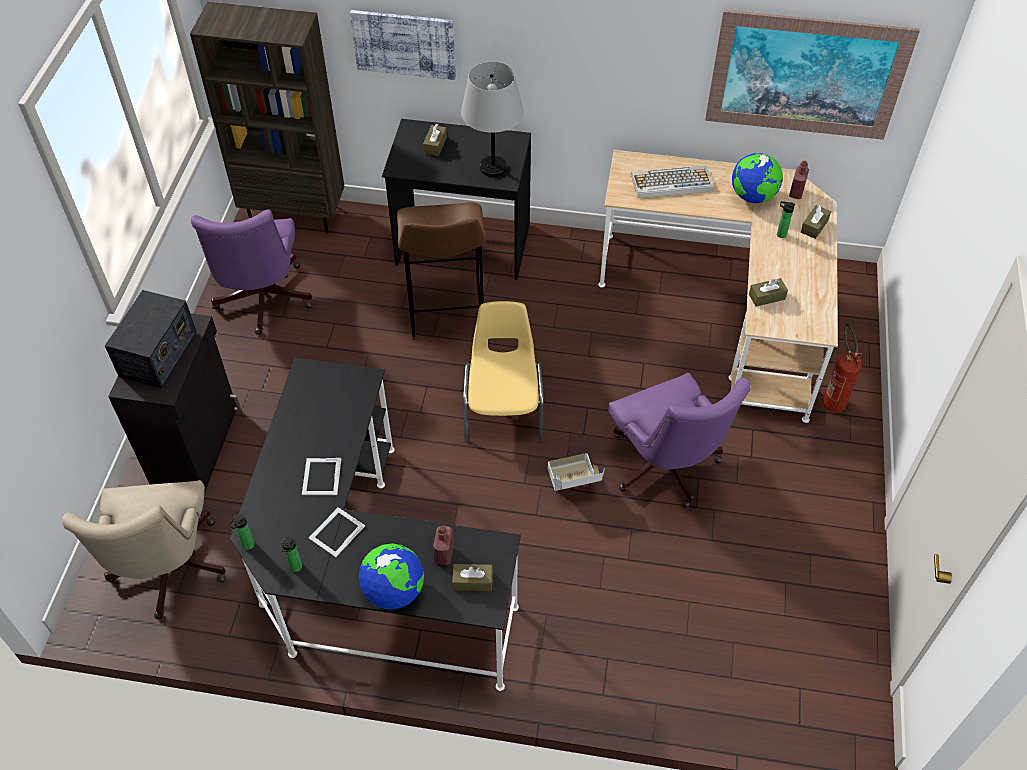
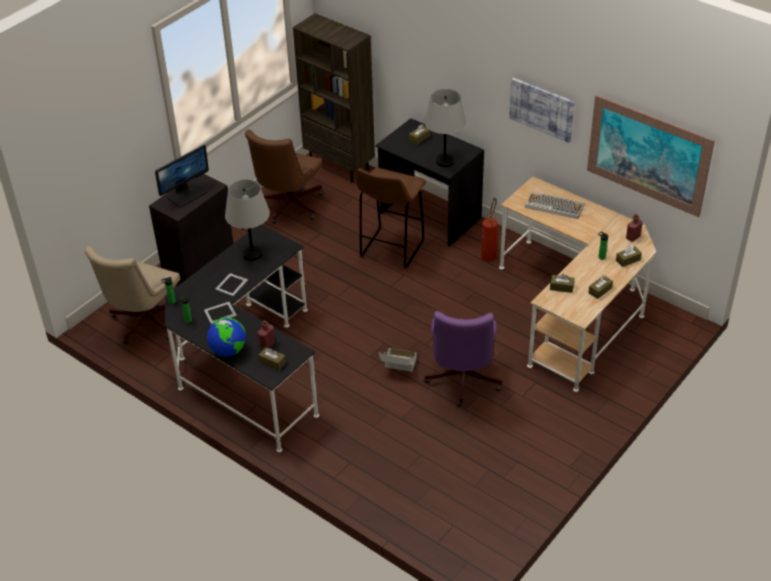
camera: 30 degrees right, 10 degrees down
(158, 354) = (186, 194): radio -> monitor
(262, 302) = (287, 207): purple office chair -> brown office chair
(318, 412) = (252, 254): none -> grey table lamp
(404, 43) = (416, 68): picture -> picture (542, 109)
(504, 408) = (387, 313): yellow chair -> none
(753, 196) = (601, 230): globe -> none
(814, 283) = (600, 290): none -> brown tissue box
(832, 399) = (603, 385): fire extinguisher -> fire extinguisher (489, 254)

